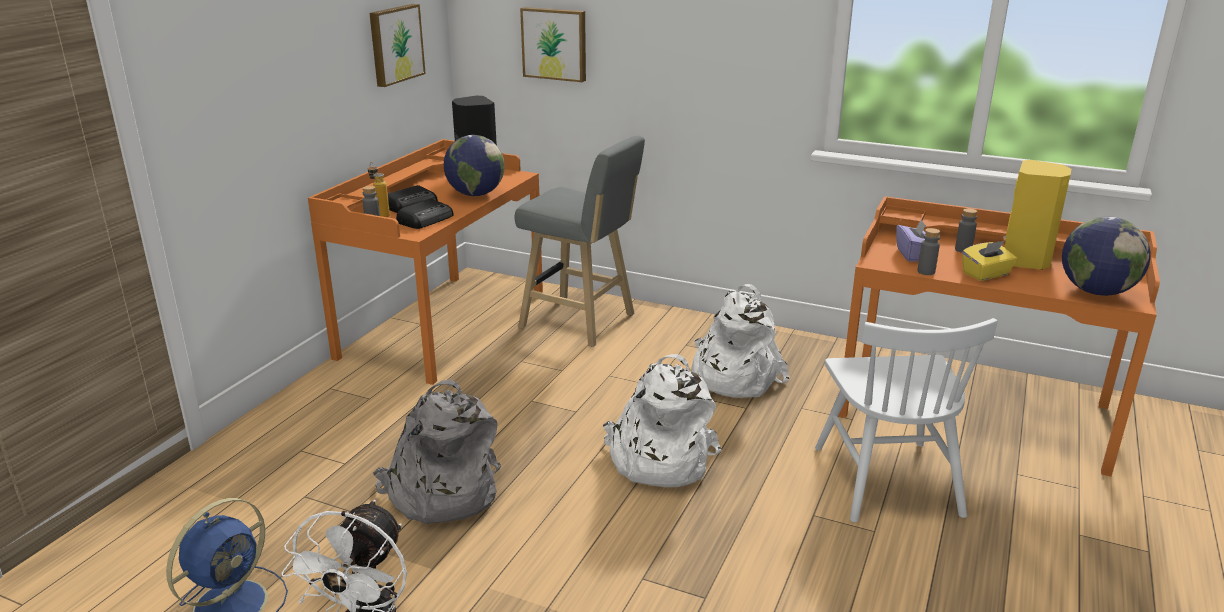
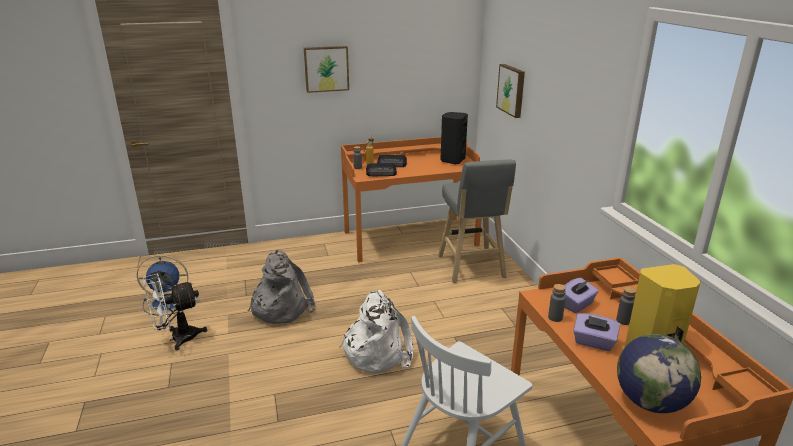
camera: 50 degrees right, 0 degrees up
(395, 44) = (426, 74): picture -> picture (326, 68)
(475, 194) = (429, 169): globe -> none
(732, 376) = (493, 338): white backpack -> none
(986, 274) = (593, 342): yellow tissue box -> purple tissue box

